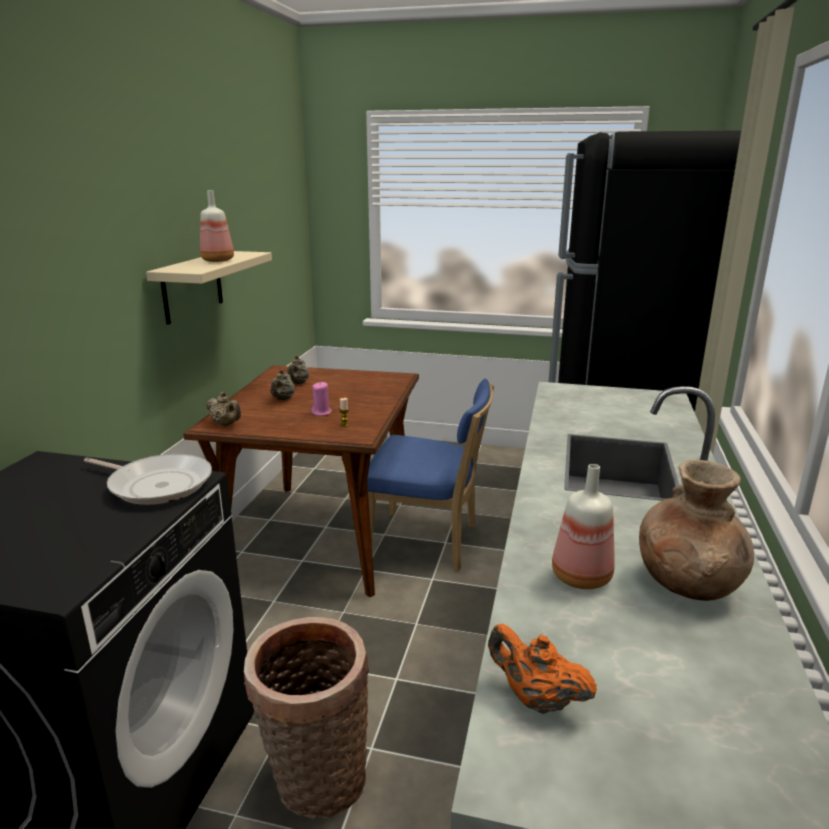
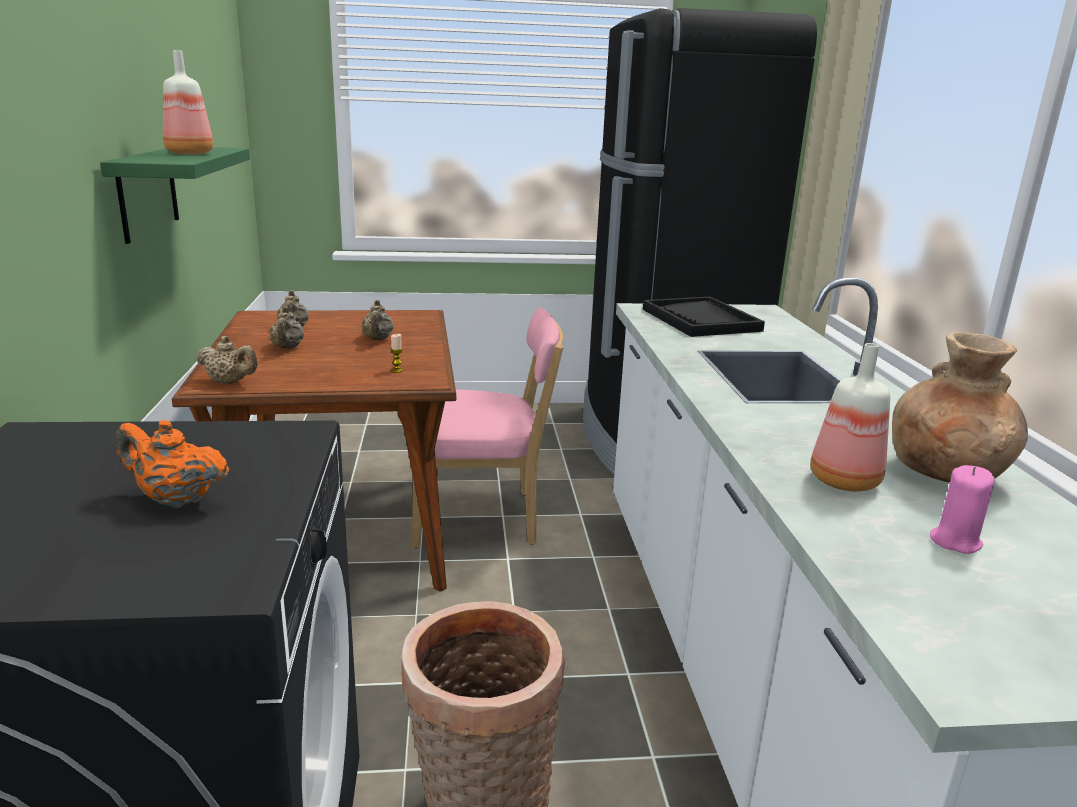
camera: 20 degrees left, 0 degrees up
(157, 484) = (252, 443): frying pan -> none
(192, 286) = (147, 192): beige shelf -> green shelf
(321, 412) = (354, 359): pink candle -> pink candle (955, 541)
(350, 397) = (377, 339): none -> beige teapot
(428, 542) = (482, 518): blue chair -> pink chair
(536, 699) = (915, 601): orange teapot -> orange teapot (175, 499)
(598, 403) = (701, 320): none -> black tray

